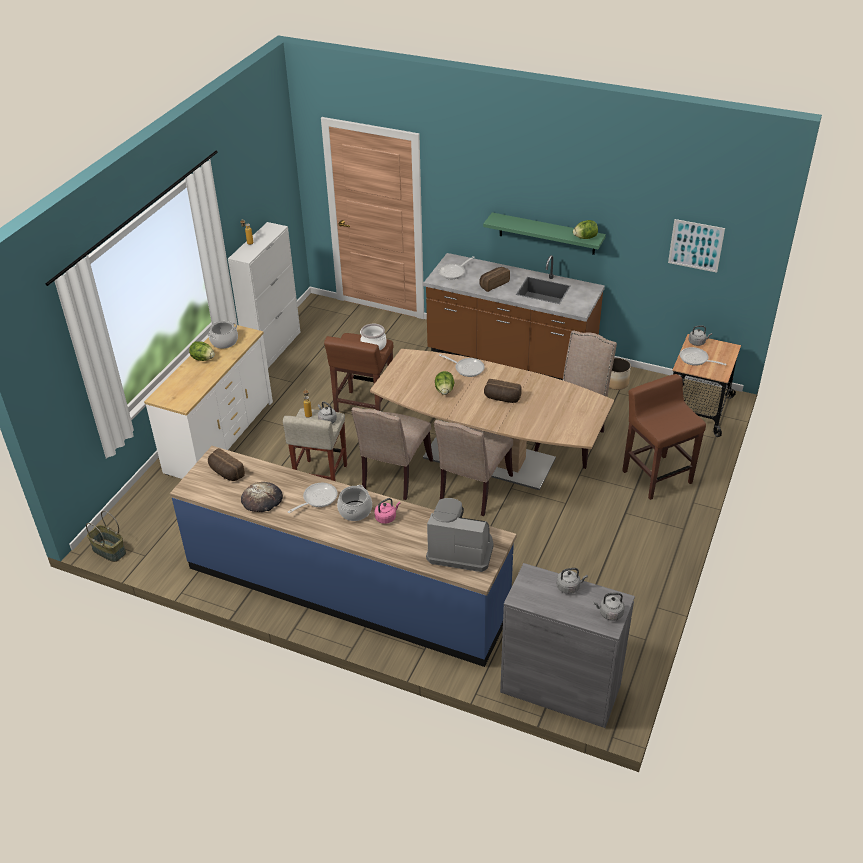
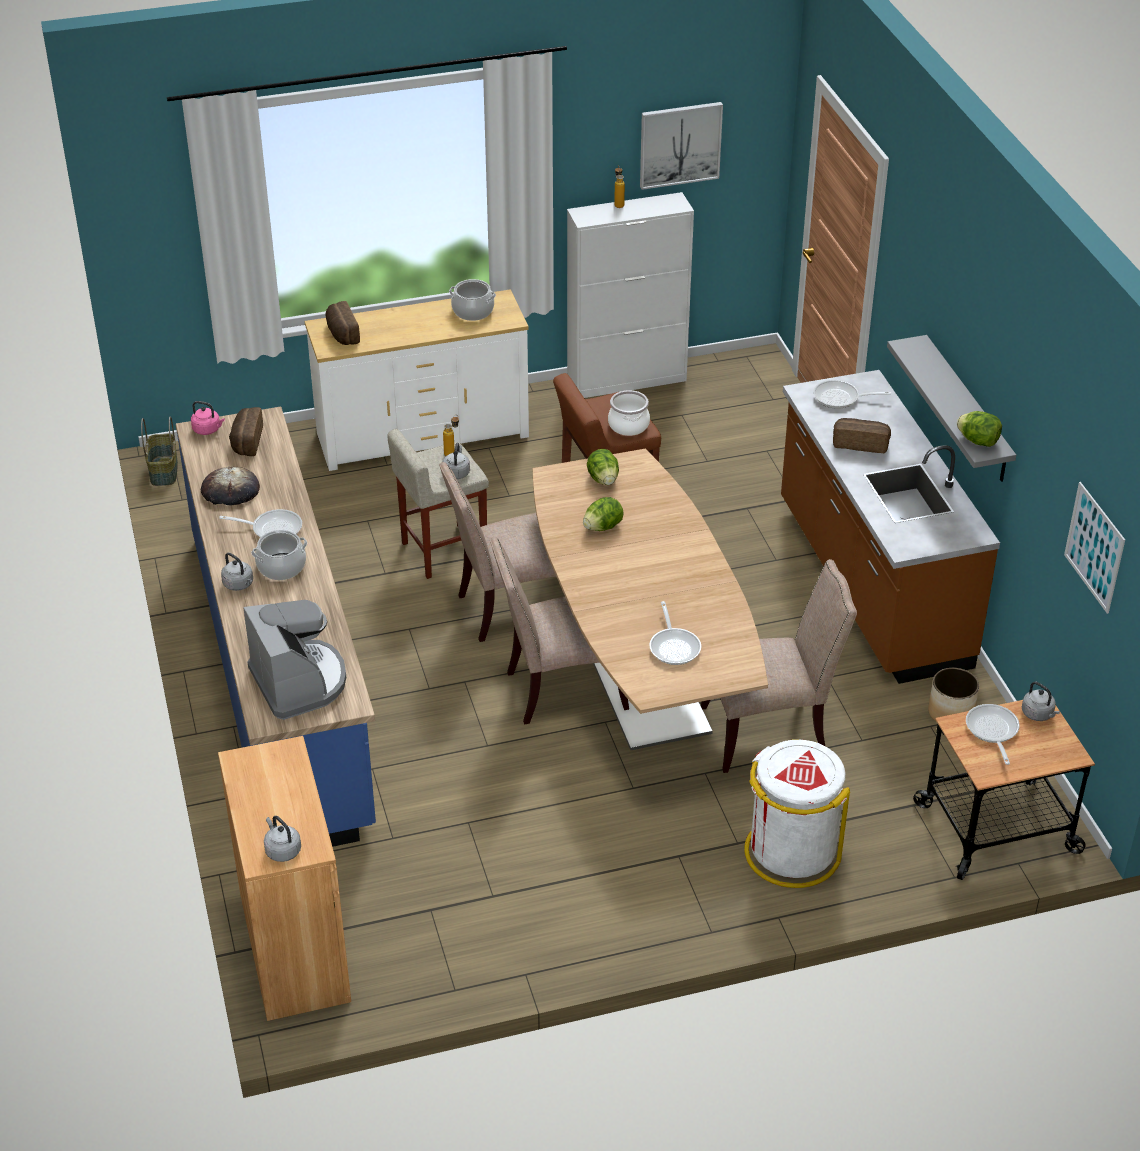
camera: 50 degrees right, 0 degrees up
(203, 359) = (423, 315): lettuce -> lettuce (603, 479)
(260, 193) = (680, 144): none -> picture
(386, 517) = (295, 596): pink kettle -> pink kettle (208, 430)
(467, 368) = (672, 522): frying pan -> frying pan (674, 646)
(502, 398) = (645, 583): bread -> bread (341, 333)
(547, 234) = (967, 410): green shelf -> grey shelf
(560, 688) = (294, 947): grey cabinet -> brown cabinet
(569, 587) = (296, 794): grey kettle -> grey kettle (239, 585)
(656, 476) = (791, 852): brown stool -> white trash can

